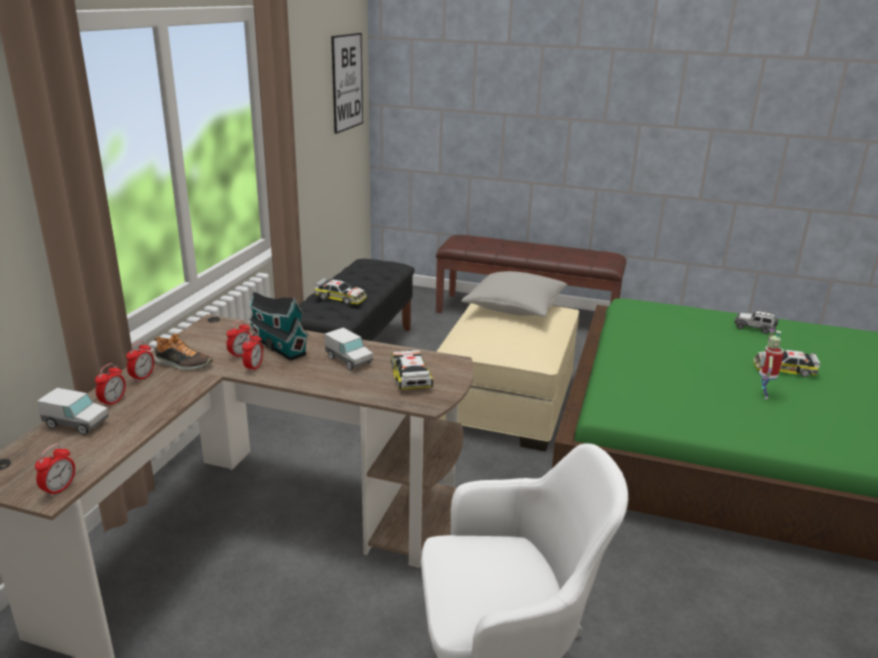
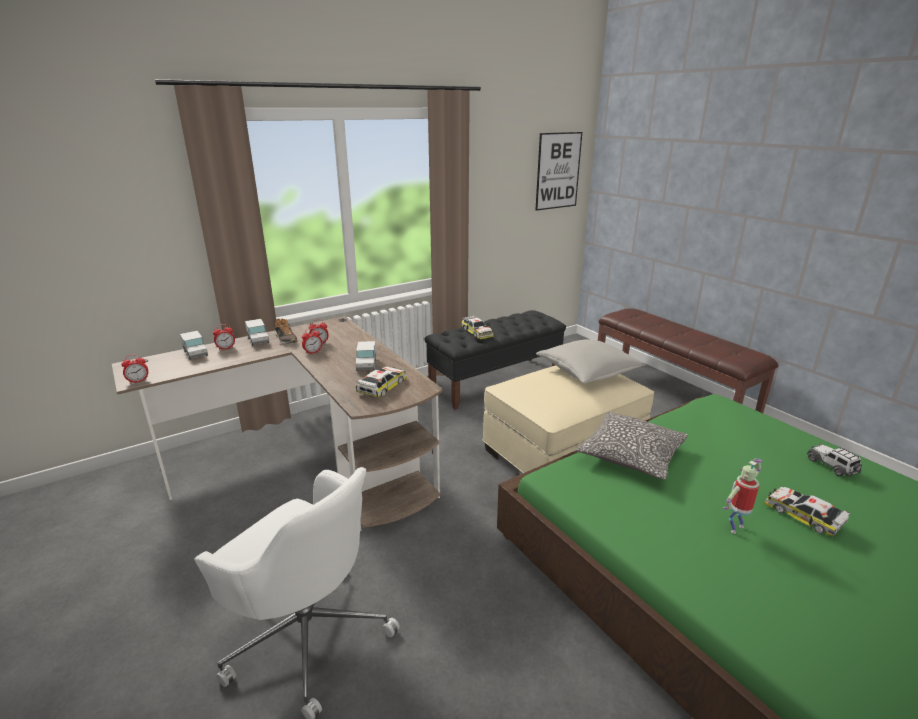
camera: 40 degrees right, 0 degrees up
(142, 377) = (258, 340): alarm clock -> toy truck
(277, 345) = (347, 343): toy house -> none
(635, 369) = (631, 455): none -> pillow

